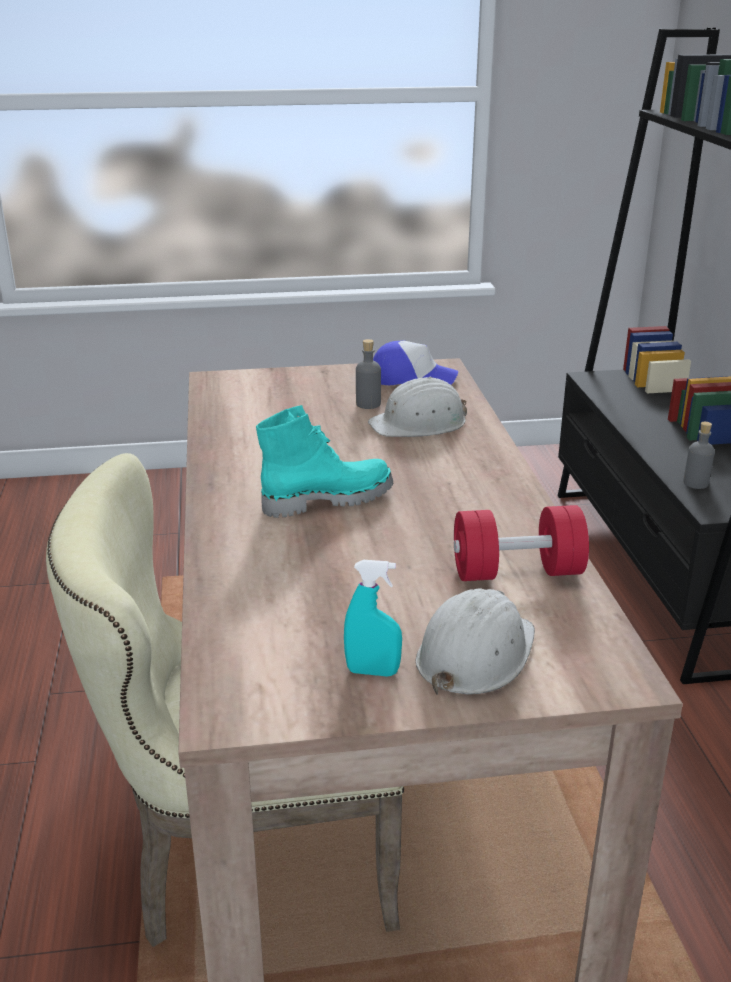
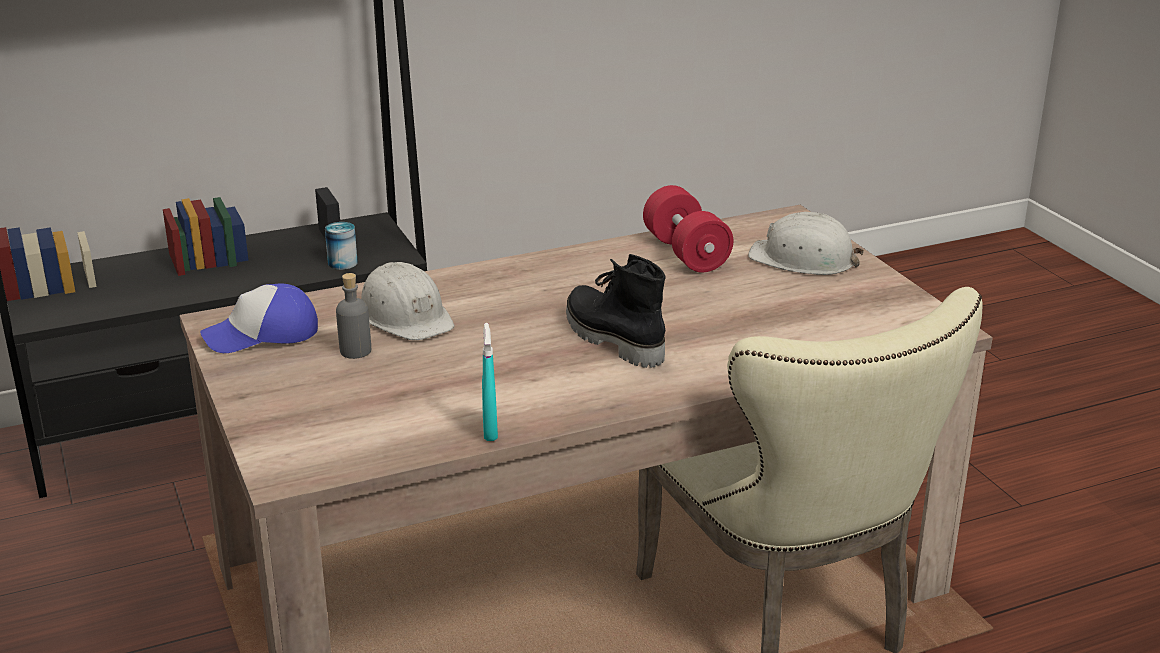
camera: 105 degrees left, 0 degrees up
(327, 499) = (611, 340): turquoise boot -> black boot
(372, 671) = (853, 288): turquoise spray bottle -> turquoise spray bottle (490, 431)
(412, 378) = (262, 335): cap -> cap turned 105 degrees counterclockwise
(695, 483) = (342, 263): grey bottle -> can

